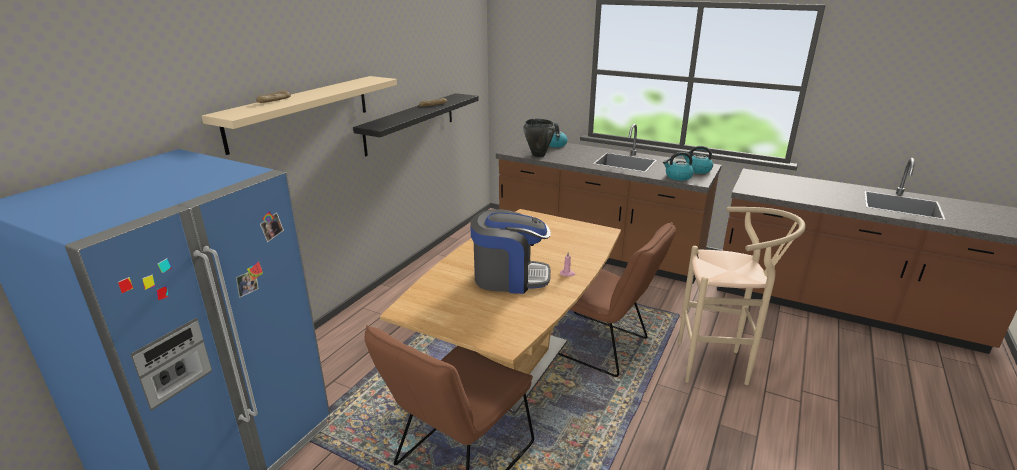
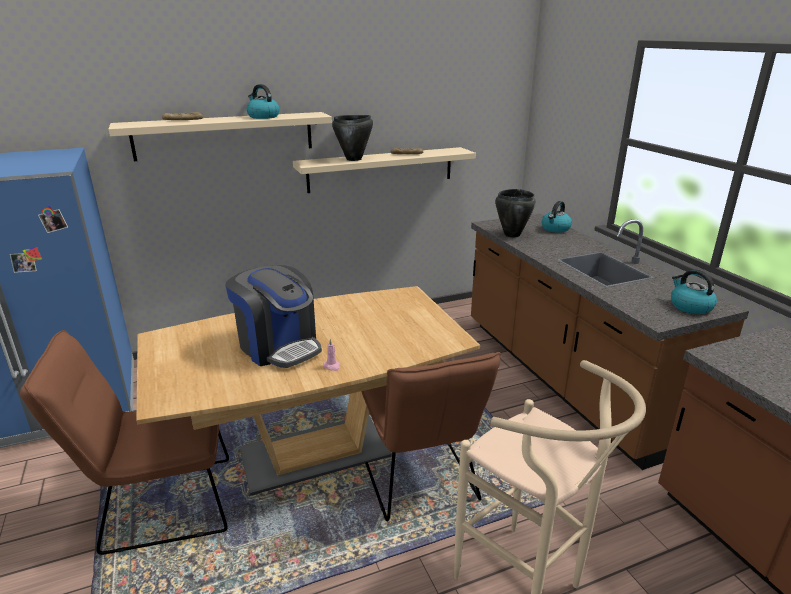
camera: 40 degrees right, 0 degrees up
(403, 116) = (354, 159): none -> black cooking pot
(411, 122) = (381, 169): black shelf -> beige shelf
(678, 177) = (639, 306): kettle -> kettle (263, 117)

